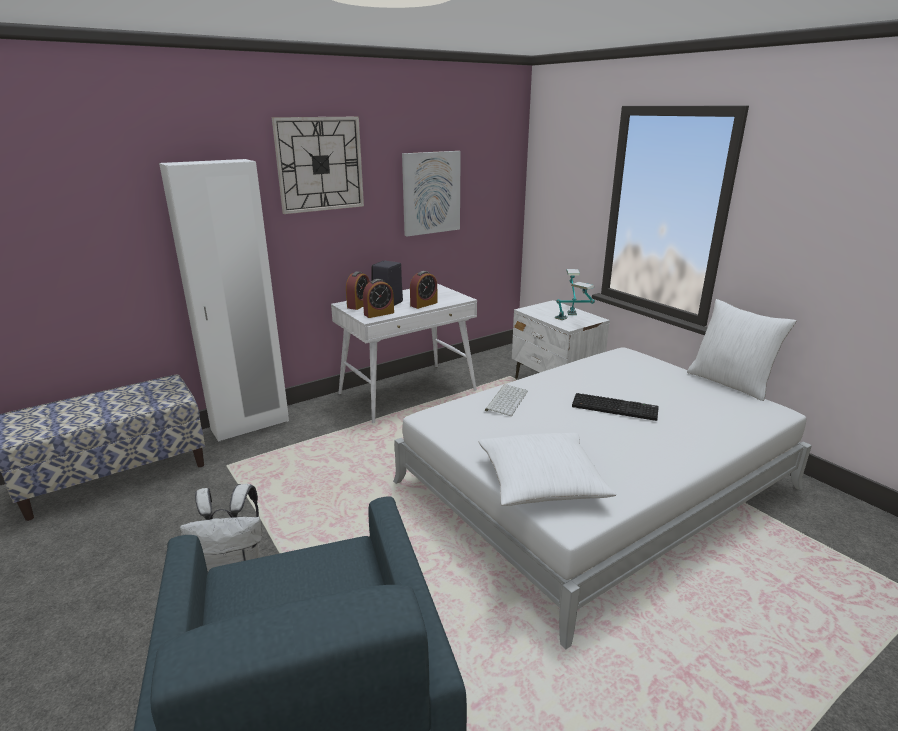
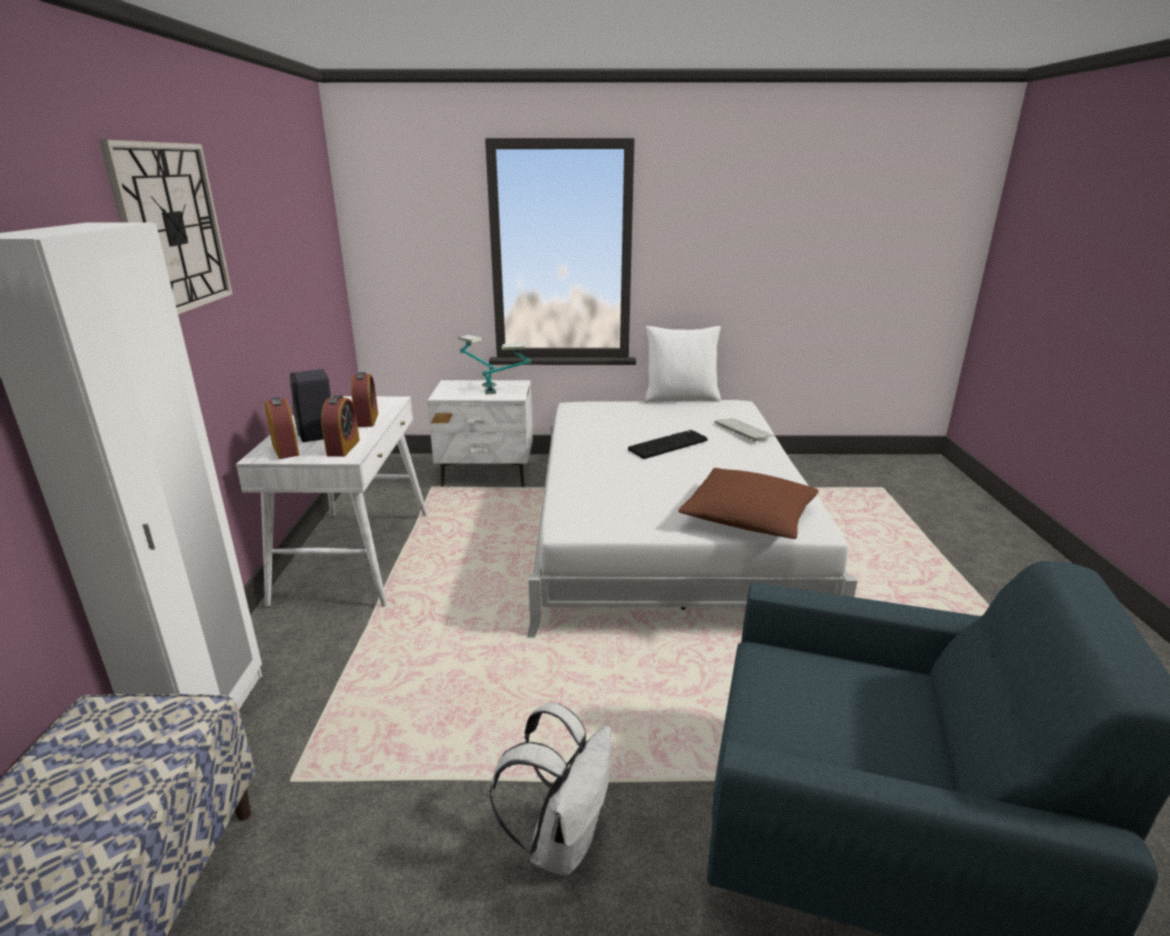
camera: 55 degrees left, 0 degrees up
(431, 193) = (280, 265): picture -> none
(506, 400) = (589, 480): keyboard -> keyboard (742, 429)
(541, 482) = (748, 517): white pillow -> brown pillow

